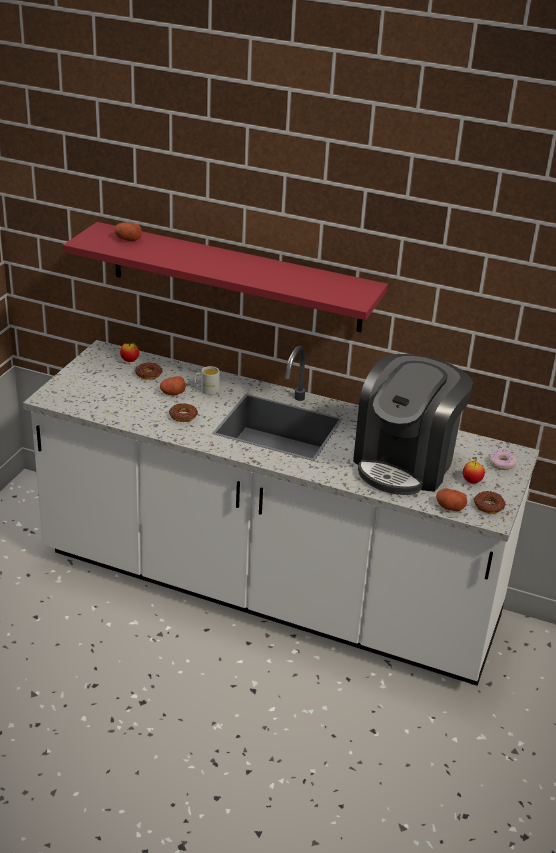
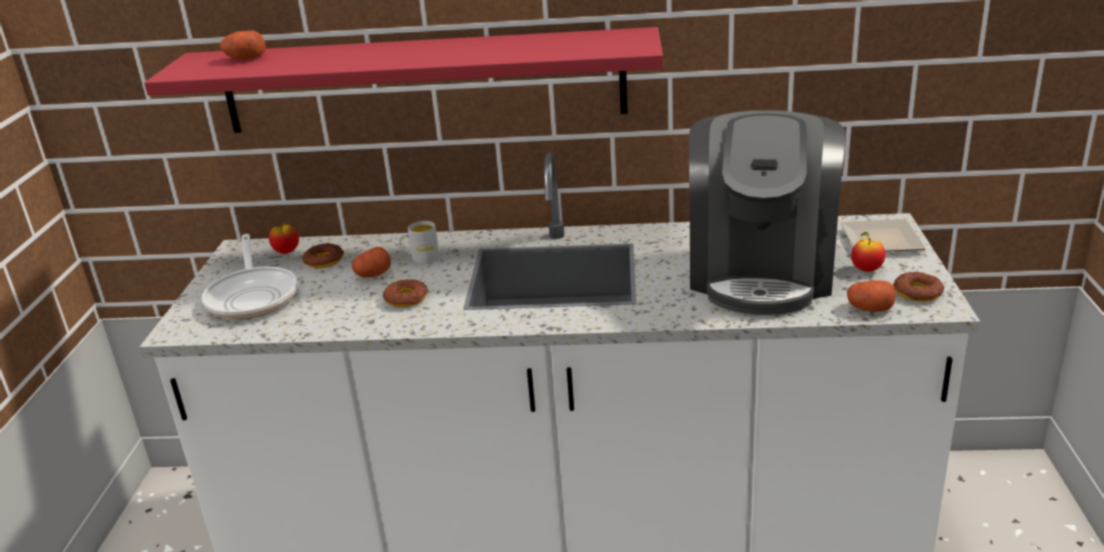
camera: 15 degrees left, 5 degrees down
(97, 387) = (253, 296): none -> frying pan
(502, 464) = (883, 239): donut -> plate

